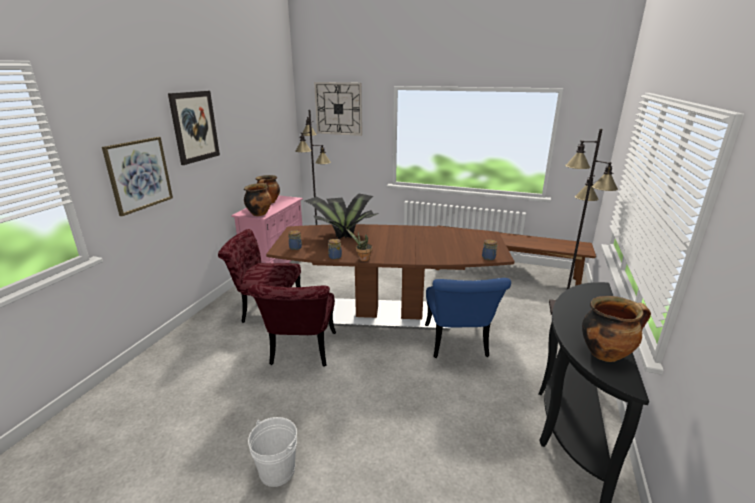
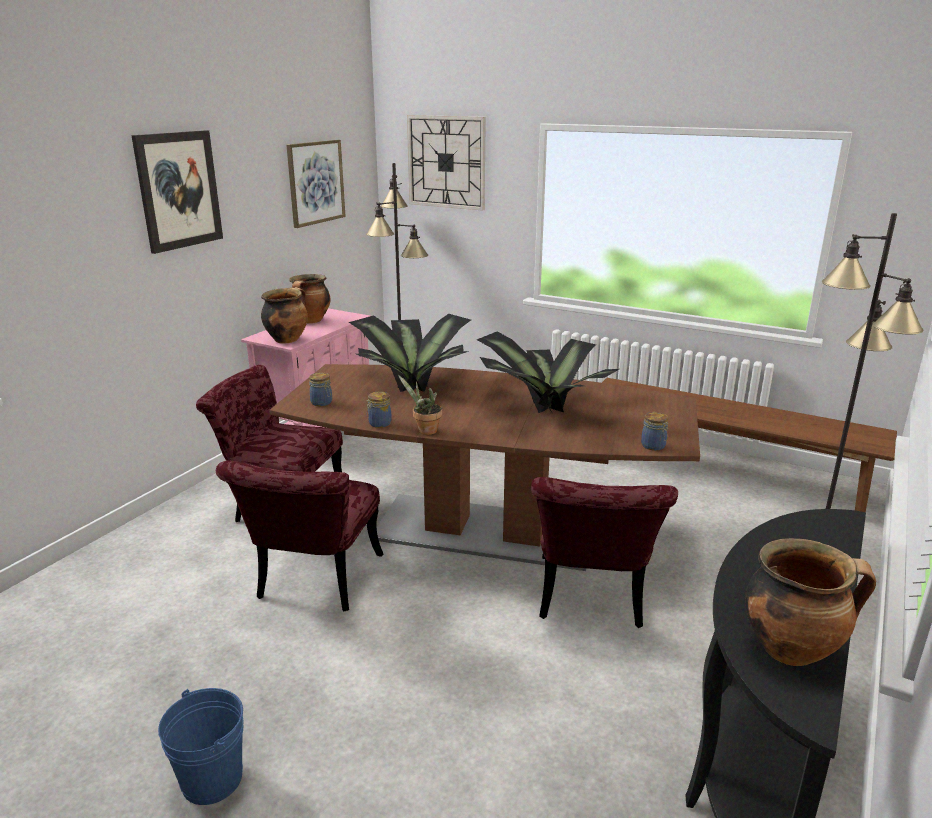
camera: 10 degrees right, 0 degrees up
(139, 174) = (74, 267): picture -> picture (315, 182)
(277, 471) = (212, 779): white bucket -> blue bucket
(419, 242) = (539, 408): none -> potted plant
(457, 345) = (590, 601): blue chair -> red chair

